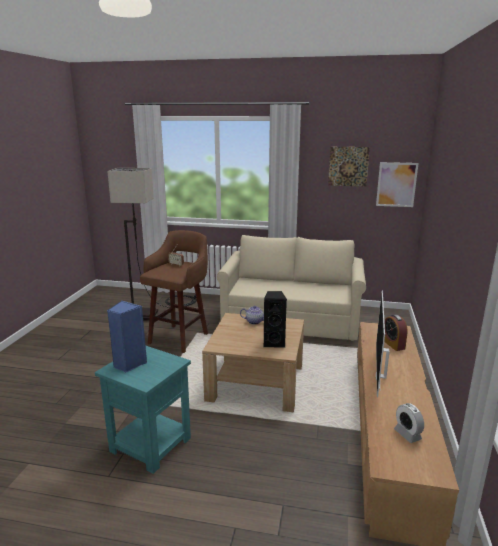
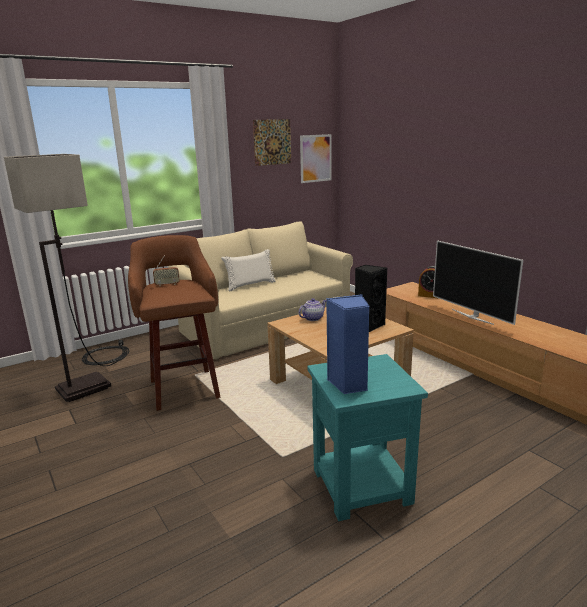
camera: 45 degrees left, 0 degrees up
(282, 283) = (250, 285): none -> white pillow
(407, 434) = (562, 339): alarm clock -> none

